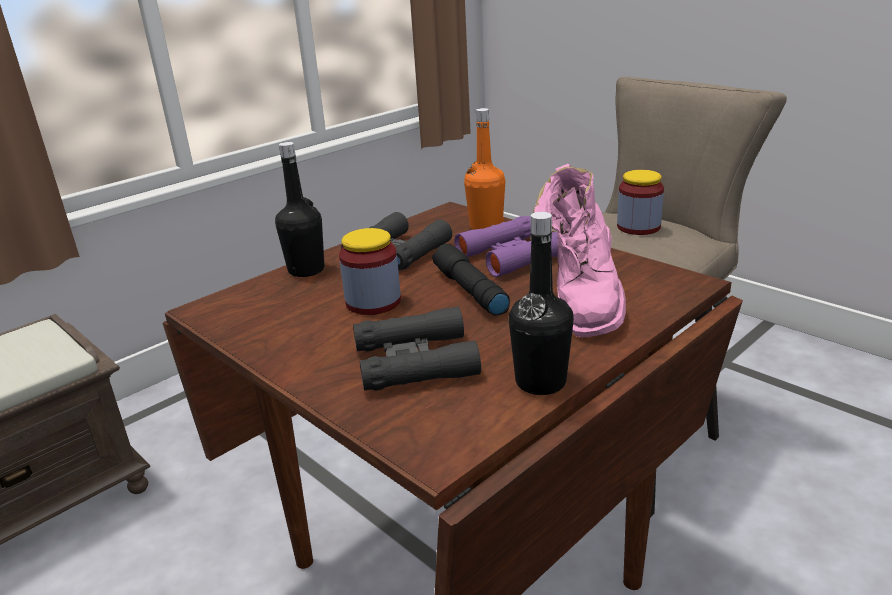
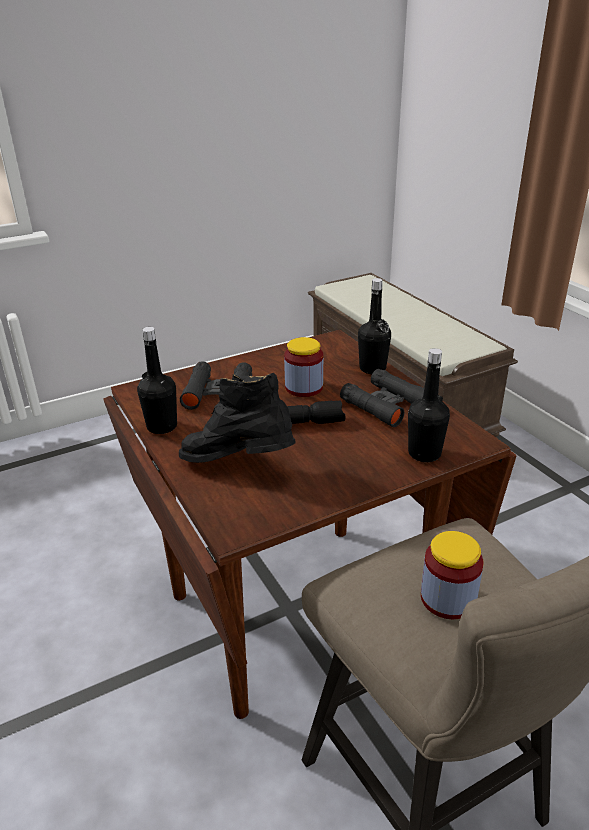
camera: 105 degrees right, 5 degrees up
(486, 226) = (424, 453): orange bottle -> black bottle
(512, 255) = (347, 453): purple binoculars -> none
(583, 303) = (239, 465): pink boot -> black boot

